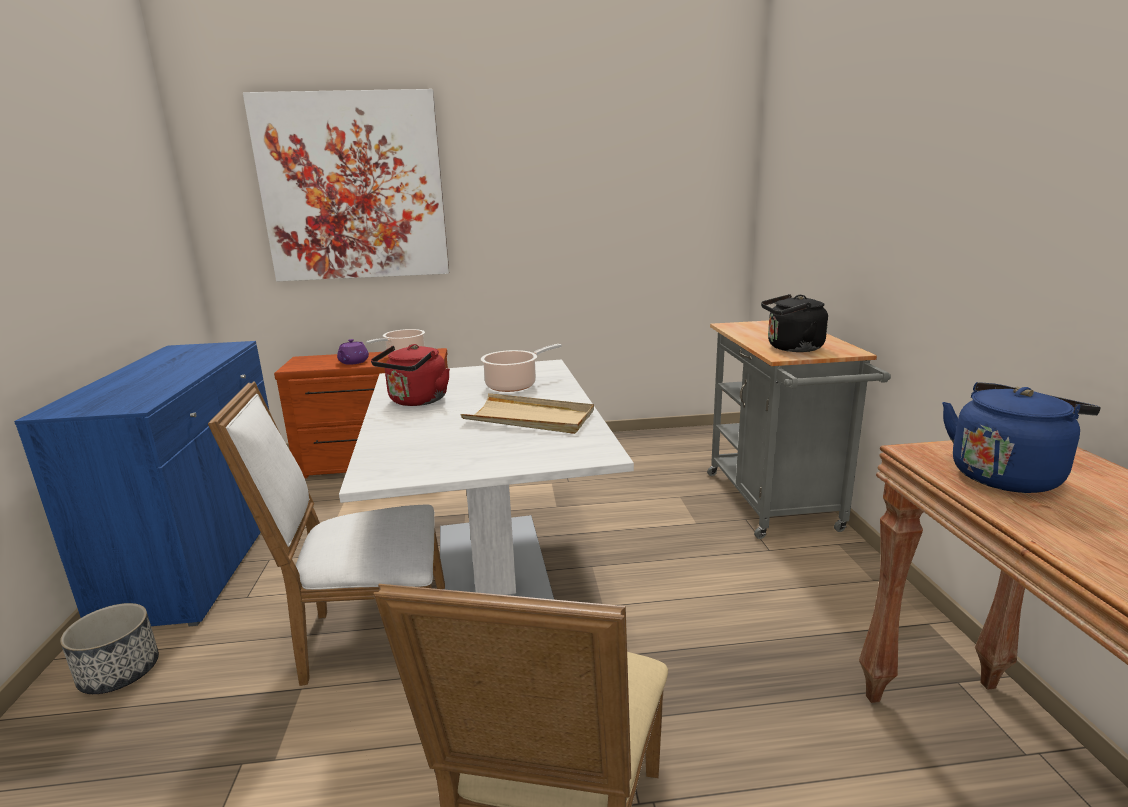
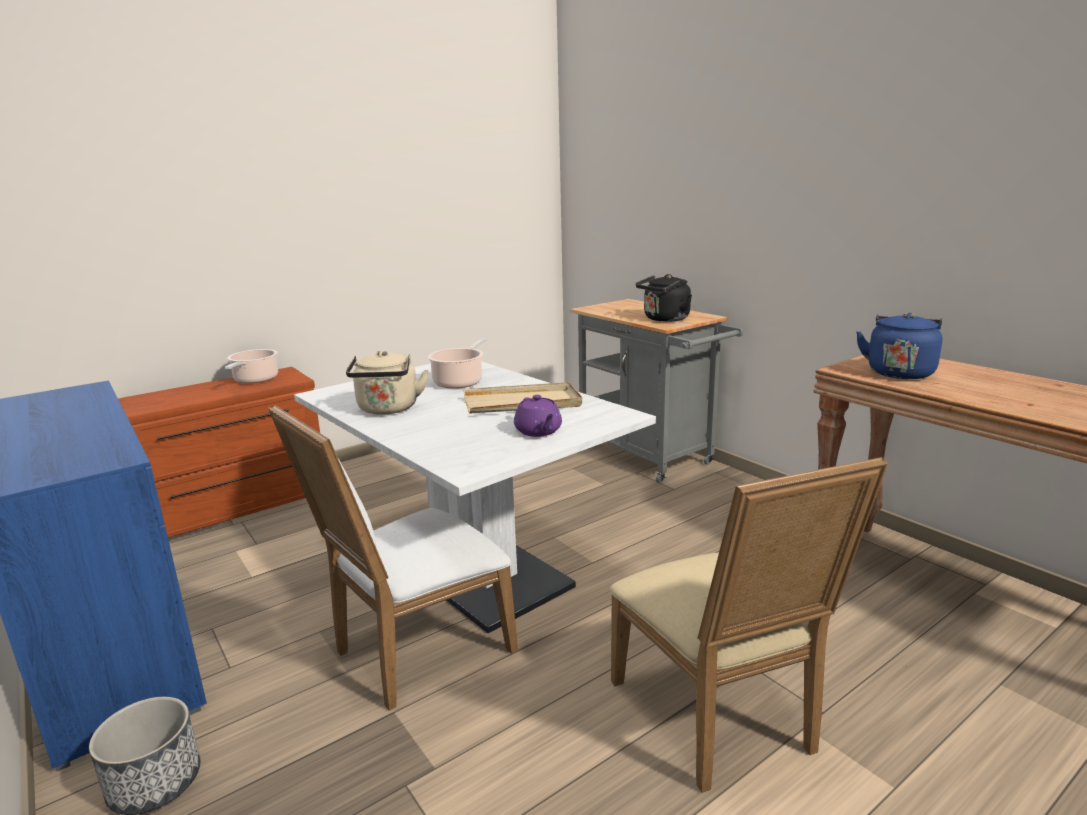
camera: 30 degrees left, 0 degrees up
(353, 188) = (167, 191): picture -> none
(353, 362) = (201, 395): purple teapot -> purple teapot (538, 431)
(416, 401) = (388, 409): red kettle -> beige kettle

